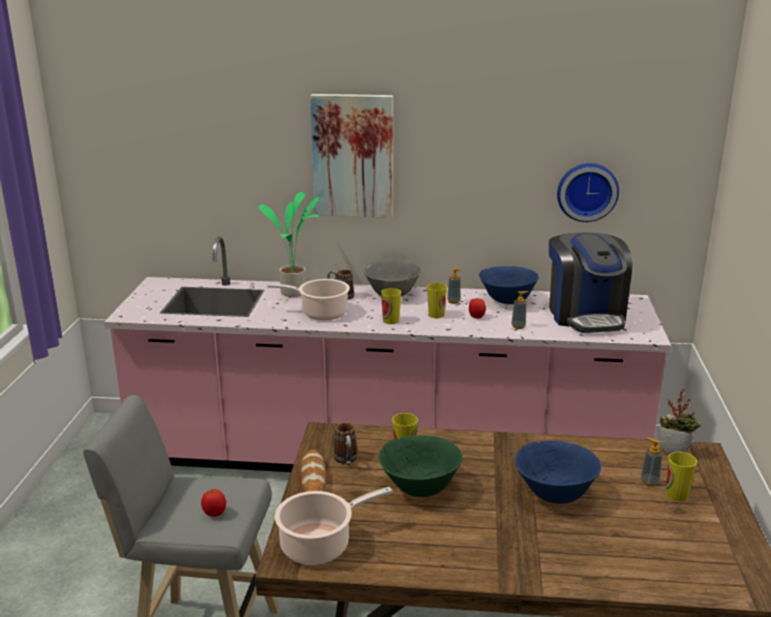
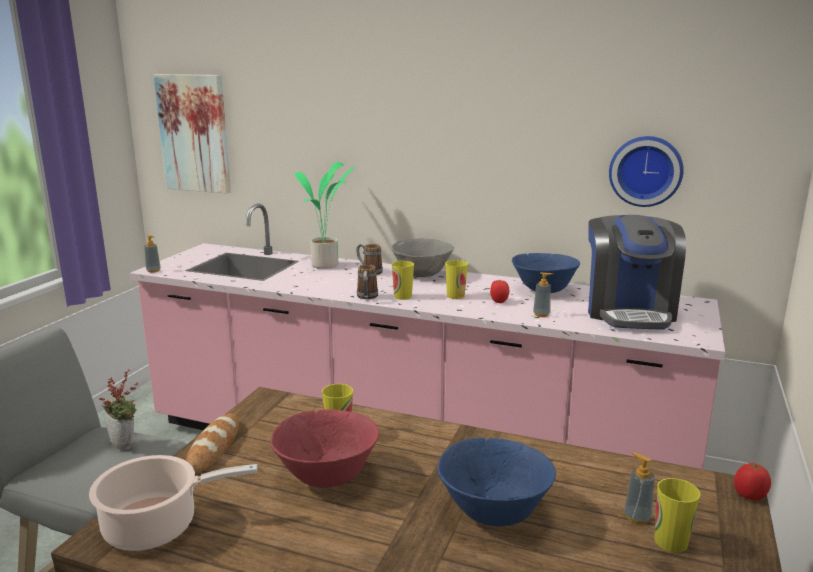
camera: 15 degrees right, 5 degrees down
(214, 513) = (96, 470): tomato -> tomato (749, 496)
(321, 313) = (336, 283): cooking pot -> none
(346, 460) = (267, 432): mug -> mug (367, 297)
(353, 156) = (392, 125): picture -> picture (194, 133)
(420, 489) = (327, 477): green bowl -> red bowl
(453, 301) = (483, 286): soap dispenser -> soap dispenser (153, 271)
(675, 452) = (691, 482): potted plant -> potted plant (126, 444)

